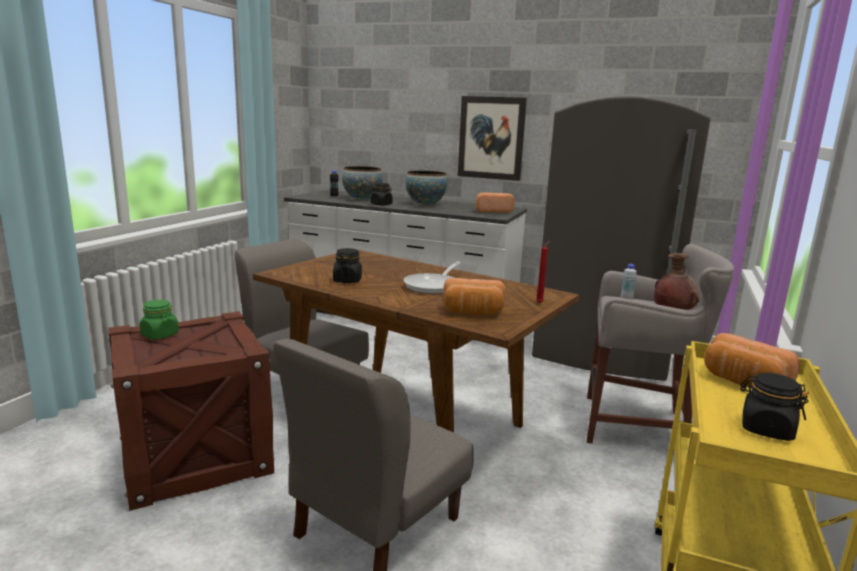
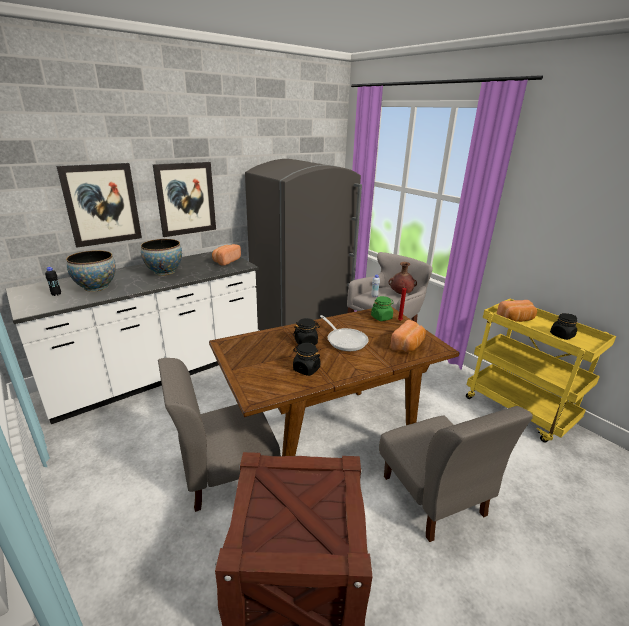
camera: 60 degrees left, 10 degrees up
(160, 335) = (266, 524): green jar -> green jar (381, 317)
(381, 204) = (138, 287): black jar -> black jar (306, 342)
(410, 131) = (102, 204): none -> picture

